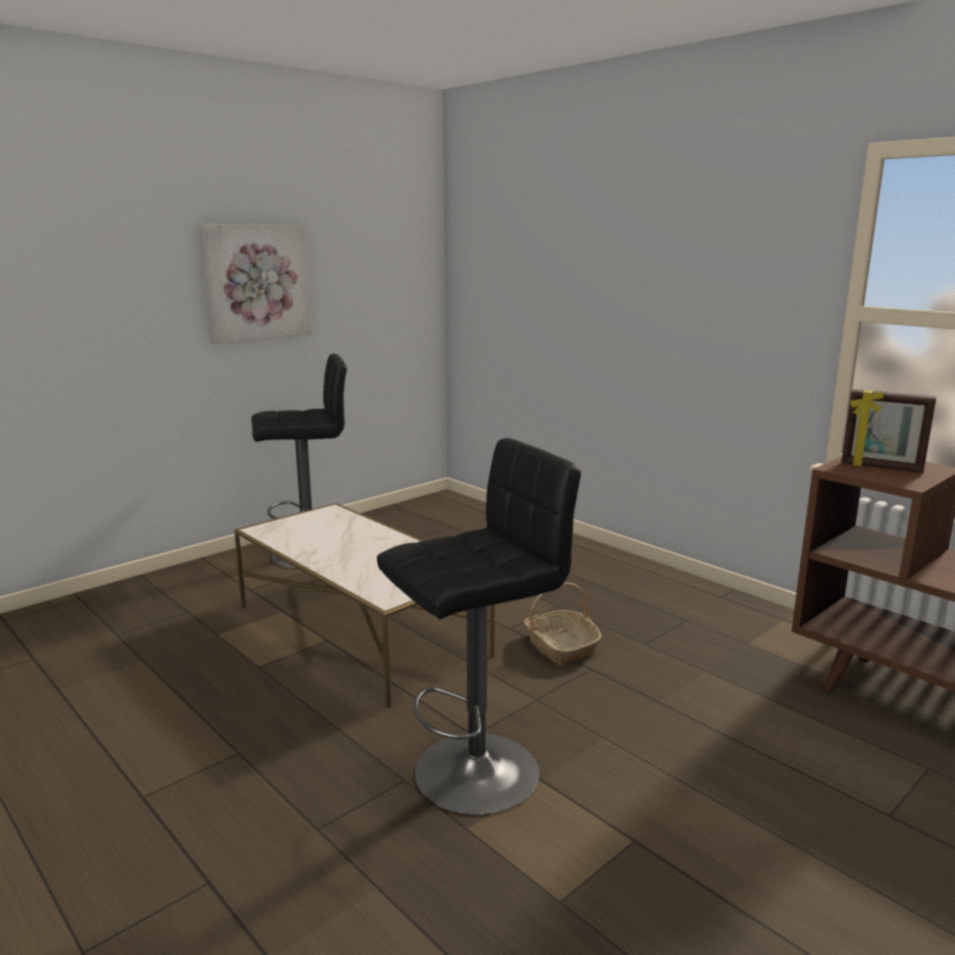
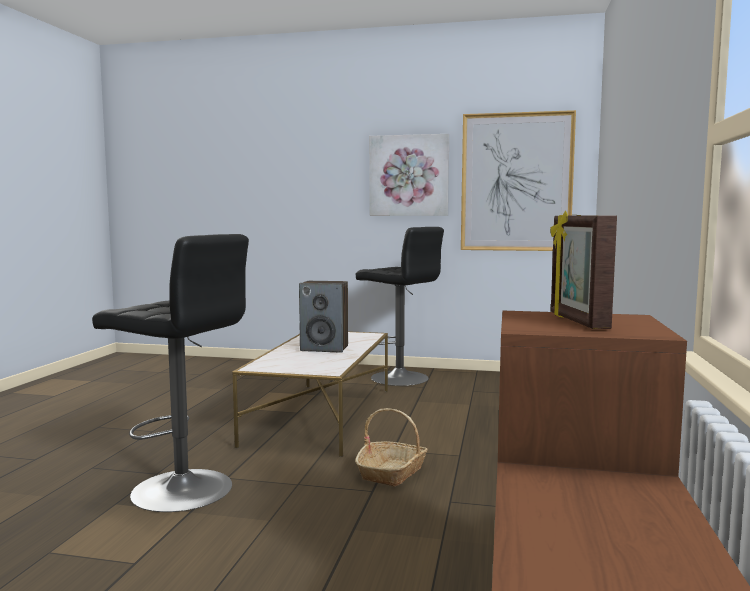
camera: 55 degrees right, 10 degrees down
(357, 546) = (325, 348): none -> speaker
(376, 286) = (516, 182): none -> picture

